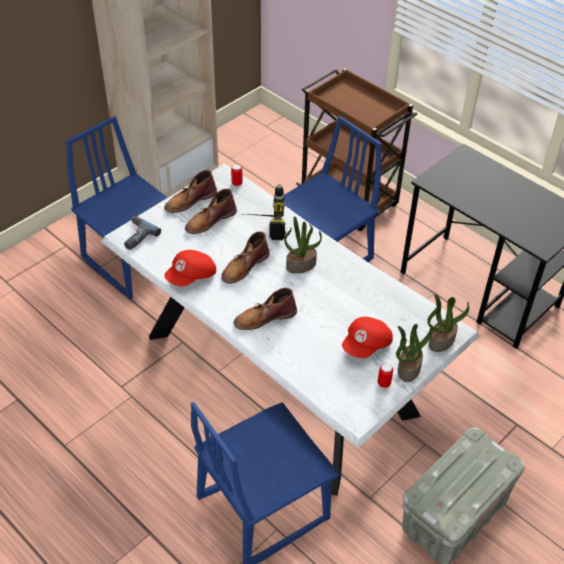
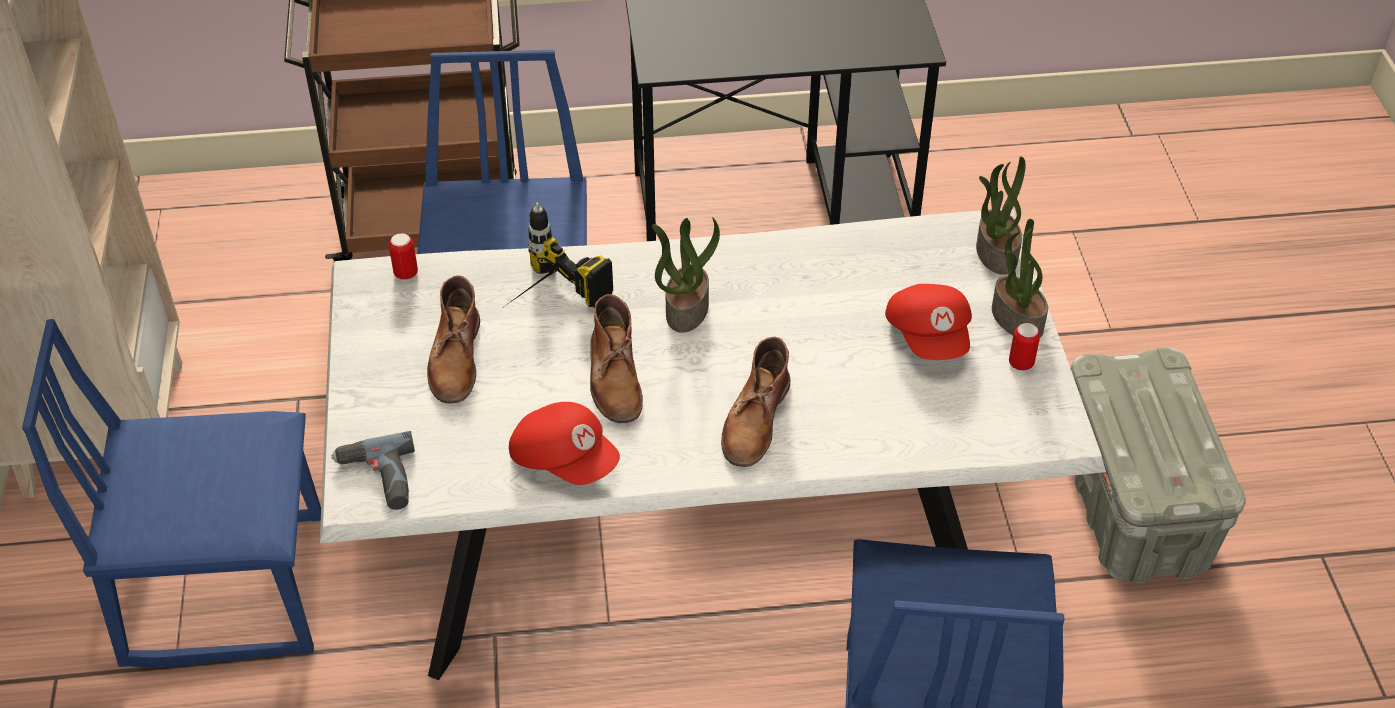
camera: 50 degrees left, 0 degrees up
(190, 200) = (375, 356): brown boot -> none
(192, 277) = (565, 459): red cap -> red cap turned 45 degrees counterclockwise

